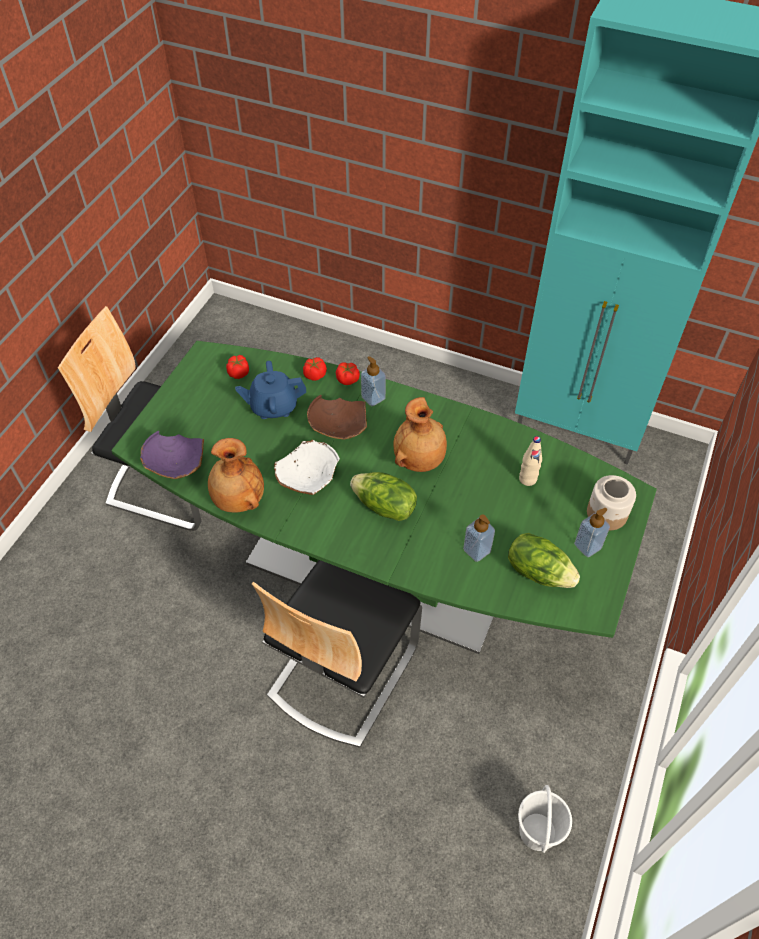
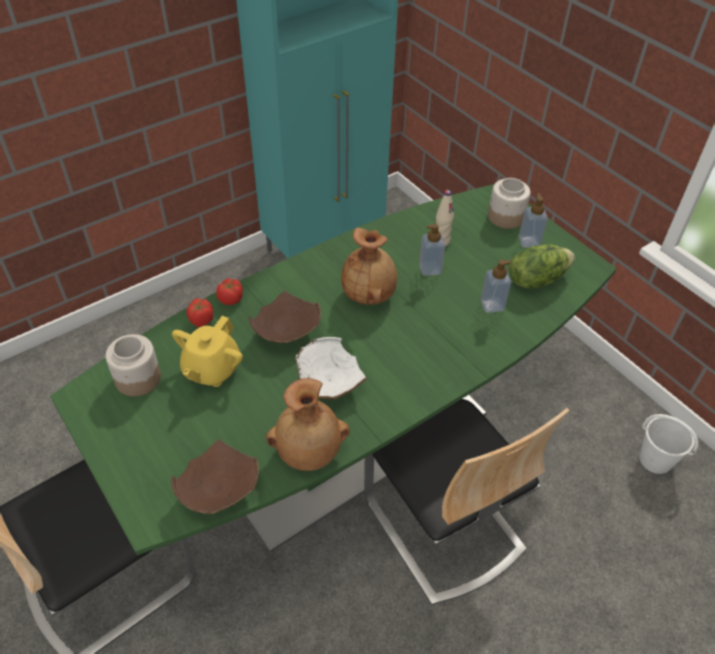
camera: 60 degrees left, 5 degrees down
(176, 467) = (220, 492): purple bowl -> brown bowl
(239, 373) = (137, 378): tomato -> jar
(273, 406) = (211, 369): blue teapot -> yellow teapot
(373, 398) = (270, 292): soap dispenser -> soap dispenser (430, 269)
(384, 507) = (404, 343): lettuce -> none

